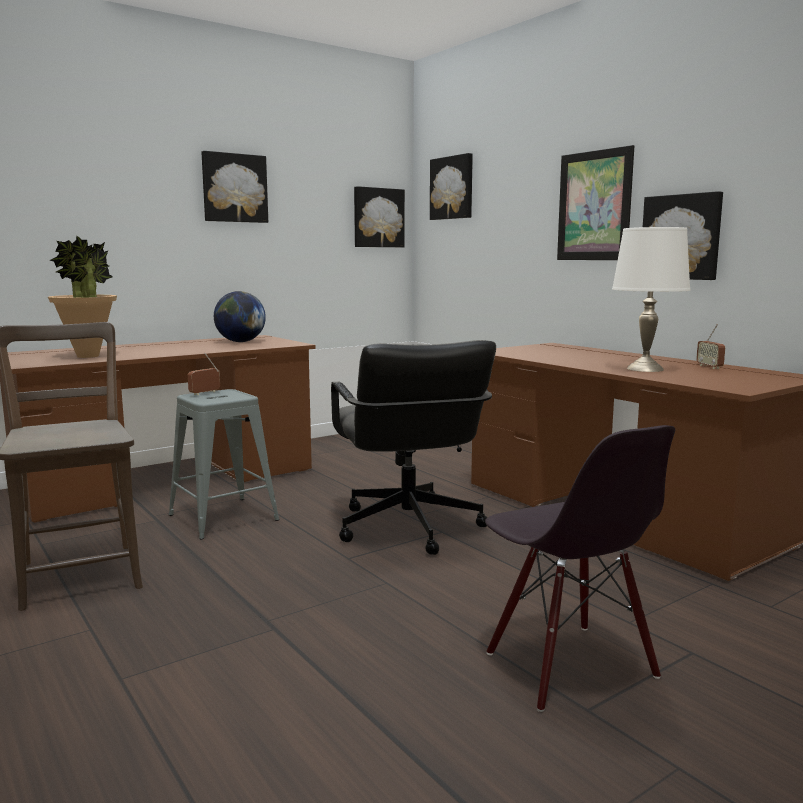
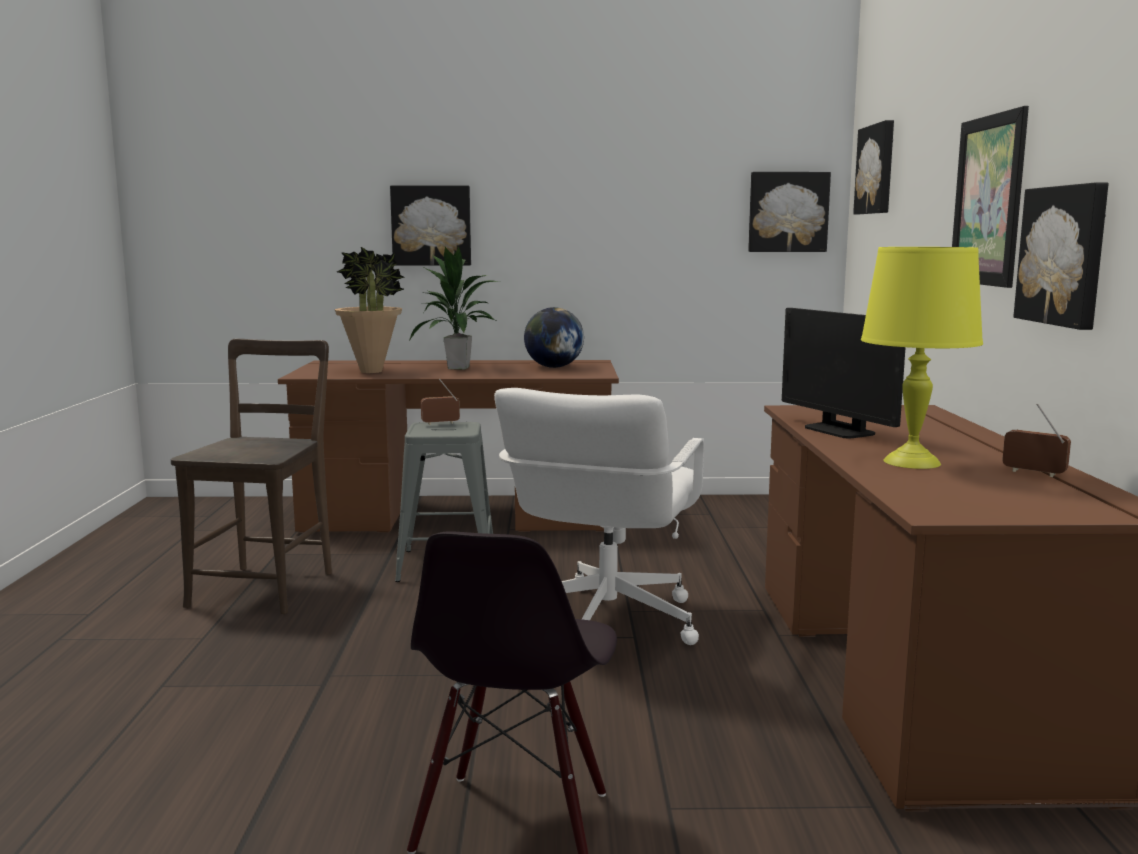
camera: 35 degrees right, 0 degrees up
(162, 348) = (459, 368): none -> potted plant
(234, 188) = (583, 183): picture -> picture (431, 225)
(408, 527) = (605, 622): black office chair -> white office chair
(556, 359) = (839, 431): none -> monitor
(644, 369) = (911, 462): white table lamp -> yellow table lamp
(709, 367) = (1033, 473): radio -> radio turned 105 degrees clockwise

